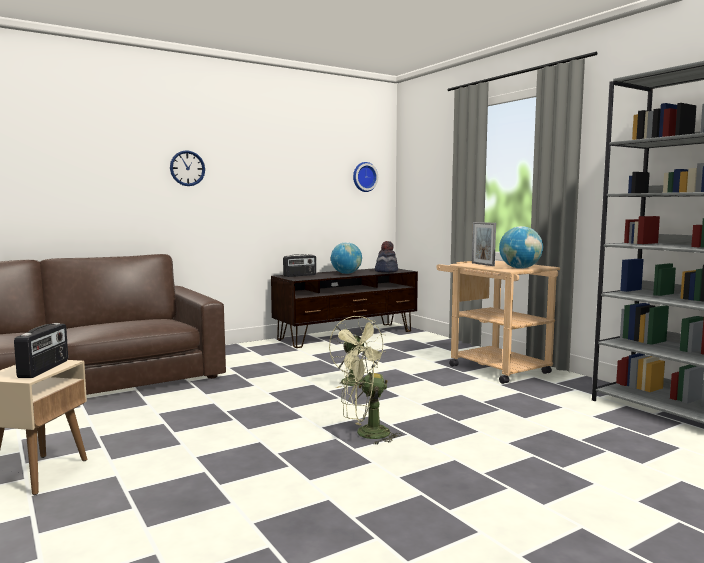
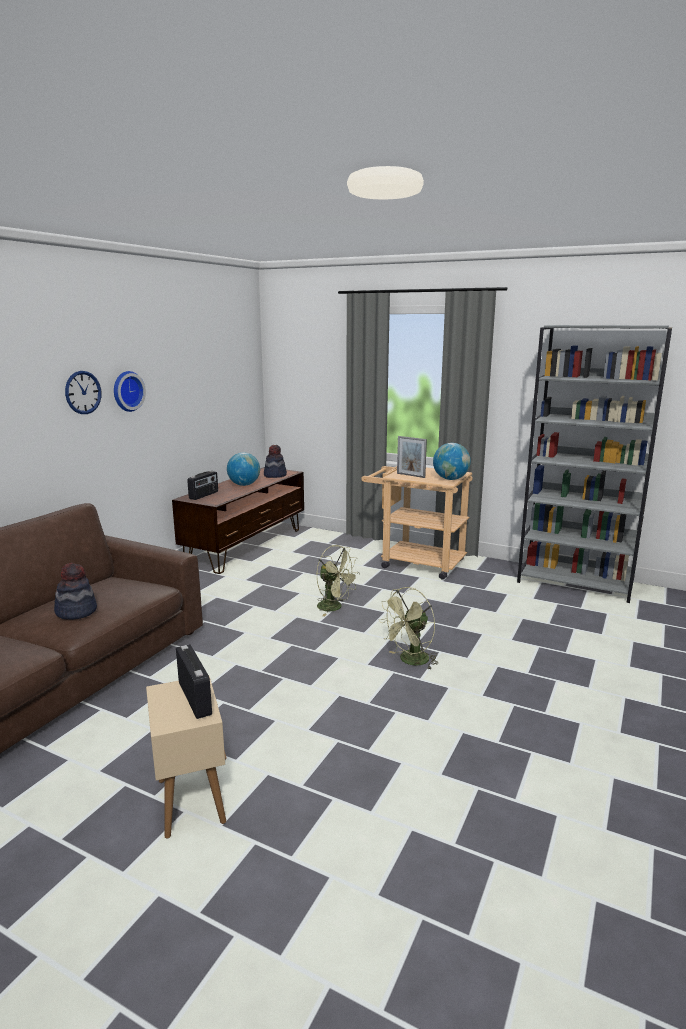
camera: 30 degrees left, 10 degrees up
(99, 325) = (76, 611): none -> hat
(364, 177) = (238, 376): wall clock -> wall clock (126, 391)

